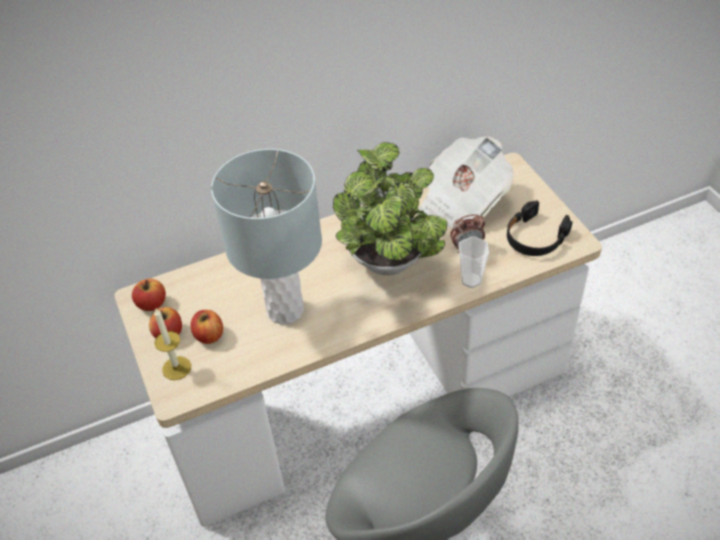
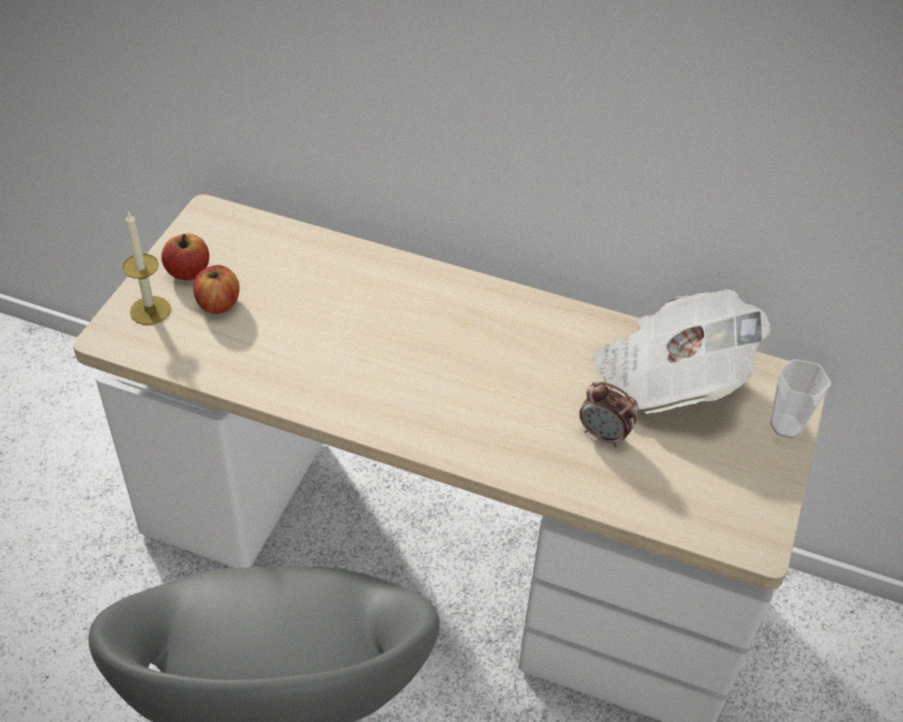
camera: 40 degrees right, 0 degrees up
(152, 304) = (212, 231): apple -> none
(284, 310) = (318, 338): grey table lamp -> none
(389, 265) = (488, 381): potted plant -> none
(471, 280) = (557, 475): cup -> cup (786, 426)
(535, 237) = (707, 492): black headphones -> none

